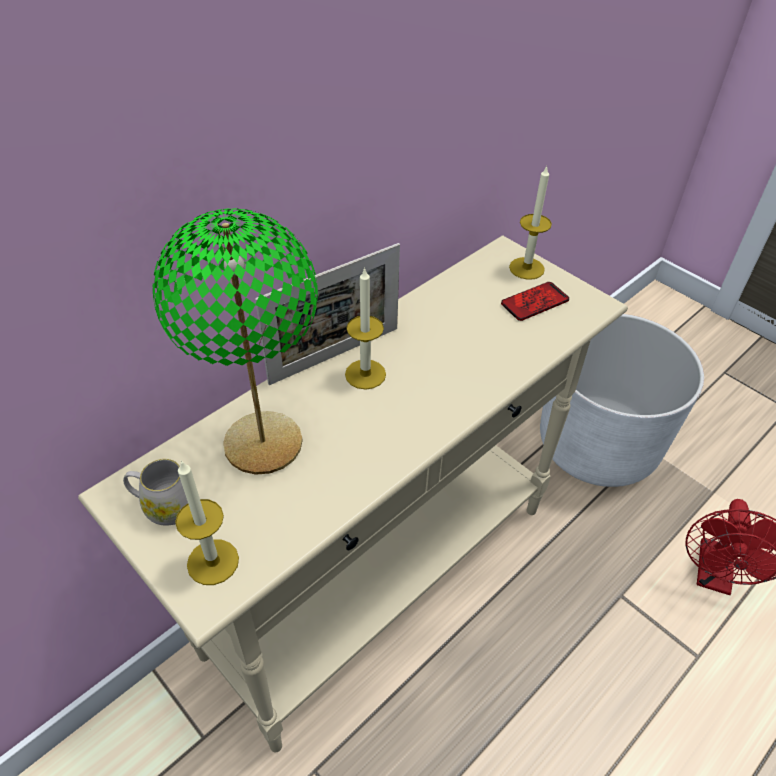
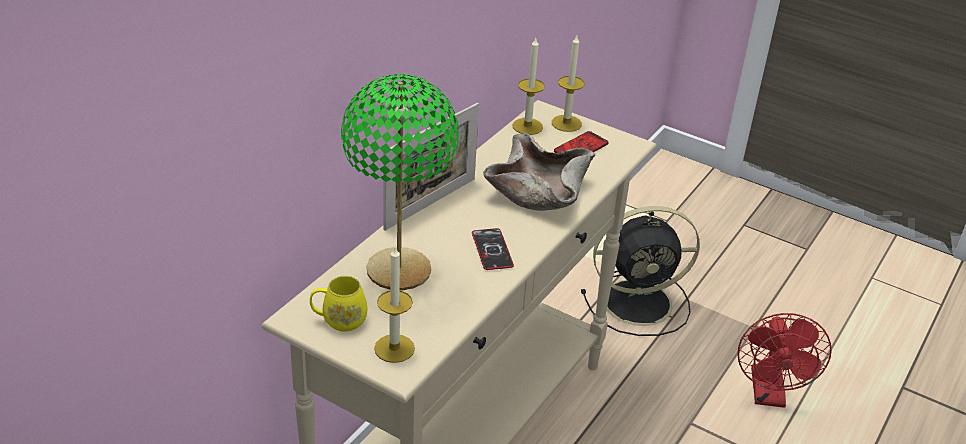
camera: 15 degrees left, 10 degrees down
(165, 506) = (339, 320): white mug -> yellow mug
(365, 374) = (461, 214): candle -> candle (527, 126)
(384, 430) = (492, 250): none -> phone
(467, 356) = (539, 192): none -> beige bowl
(597, 444) = (640, 302): white planter -> black fan

